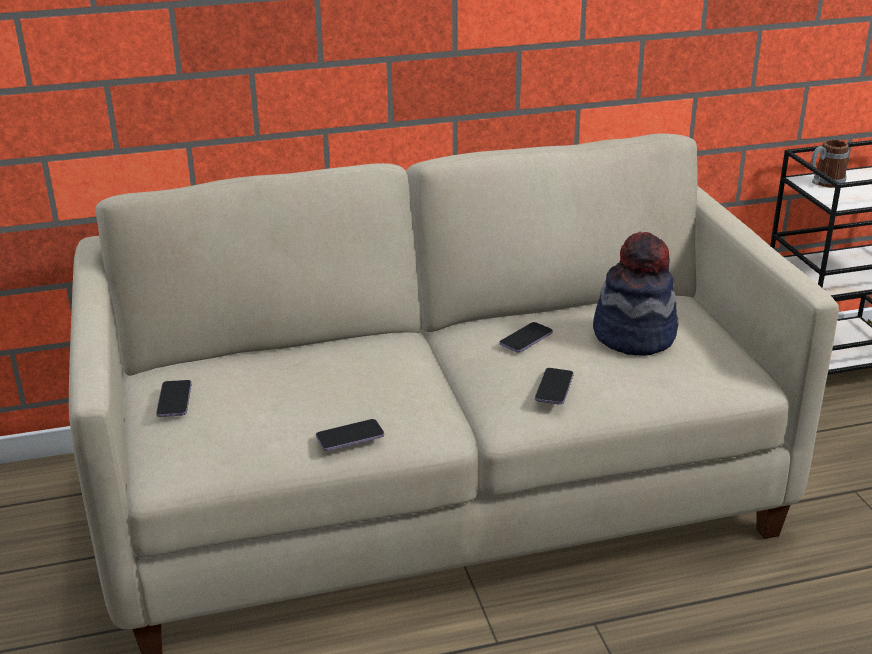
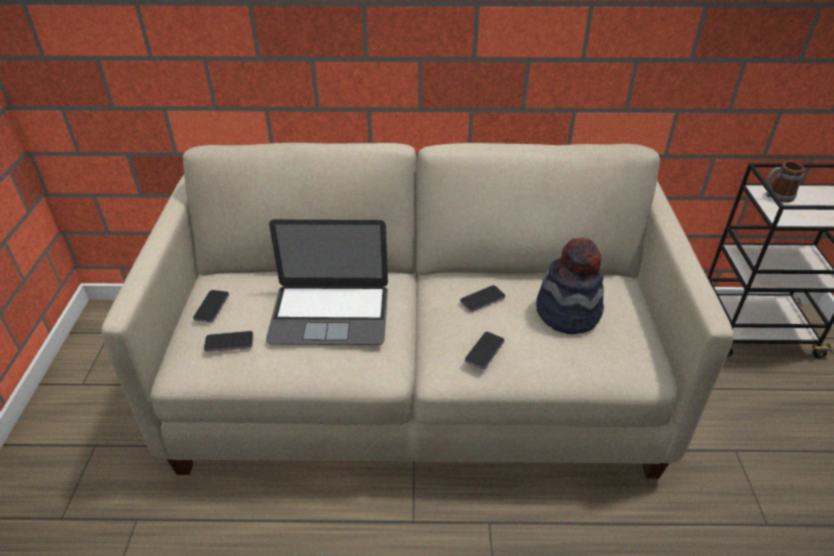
camera: 15 degrees right, 10 degrees up
(340, 382) = (330, 314): none -> laptop
(350, 437) = (315, 366): phone -> phone (229, 342)

